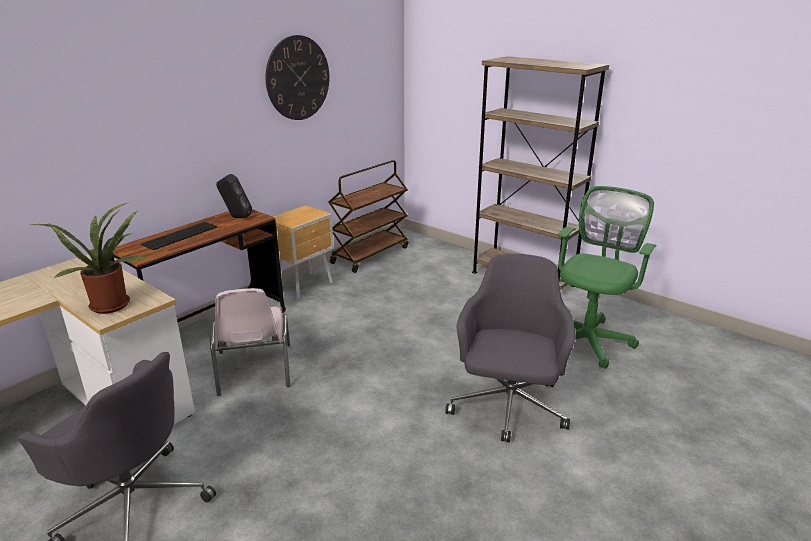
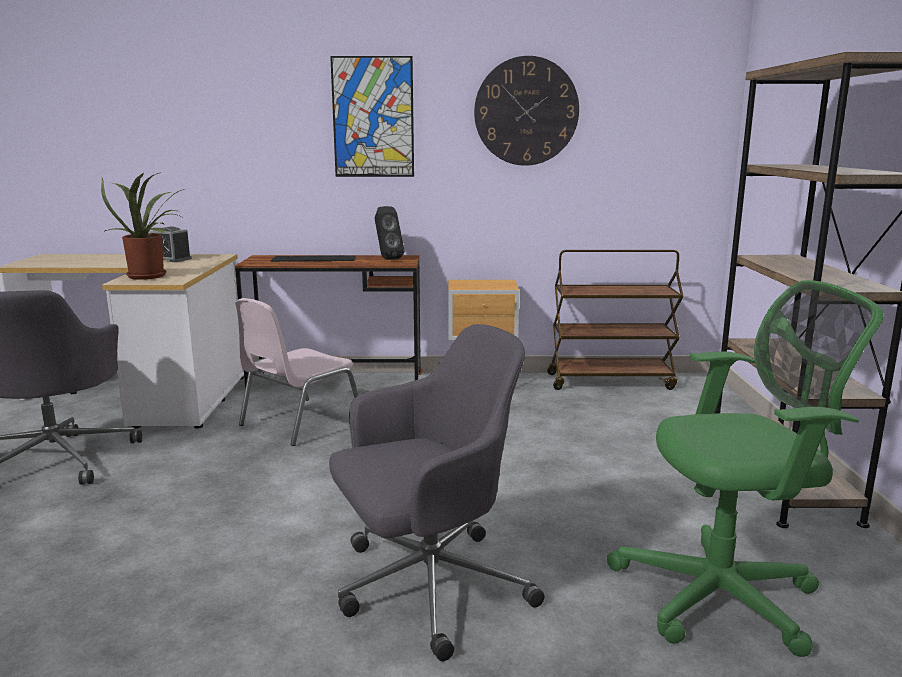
camera: 50 degrees right, 10 degrees down
(53, 280) = (171, 259): none -> alarm clock
(193, 99) = (373, 117): none -> picture

